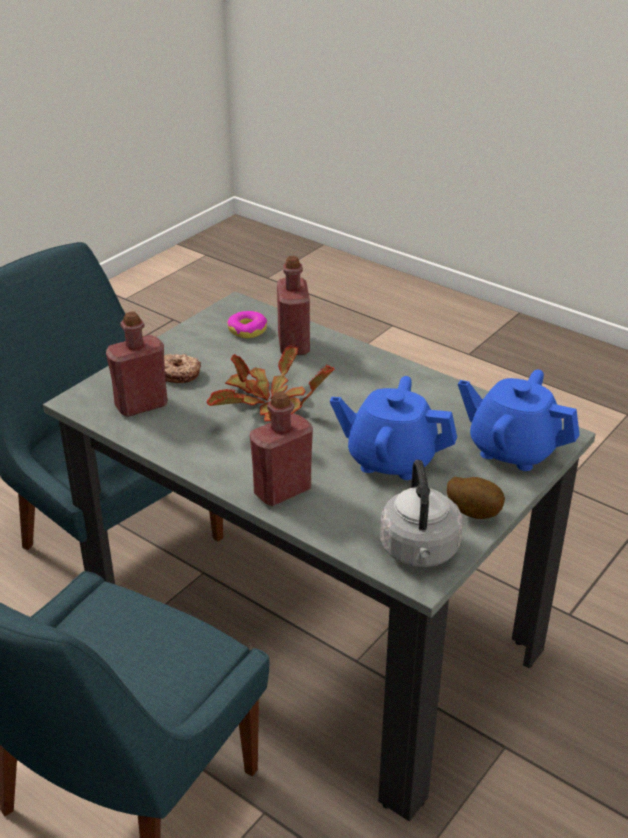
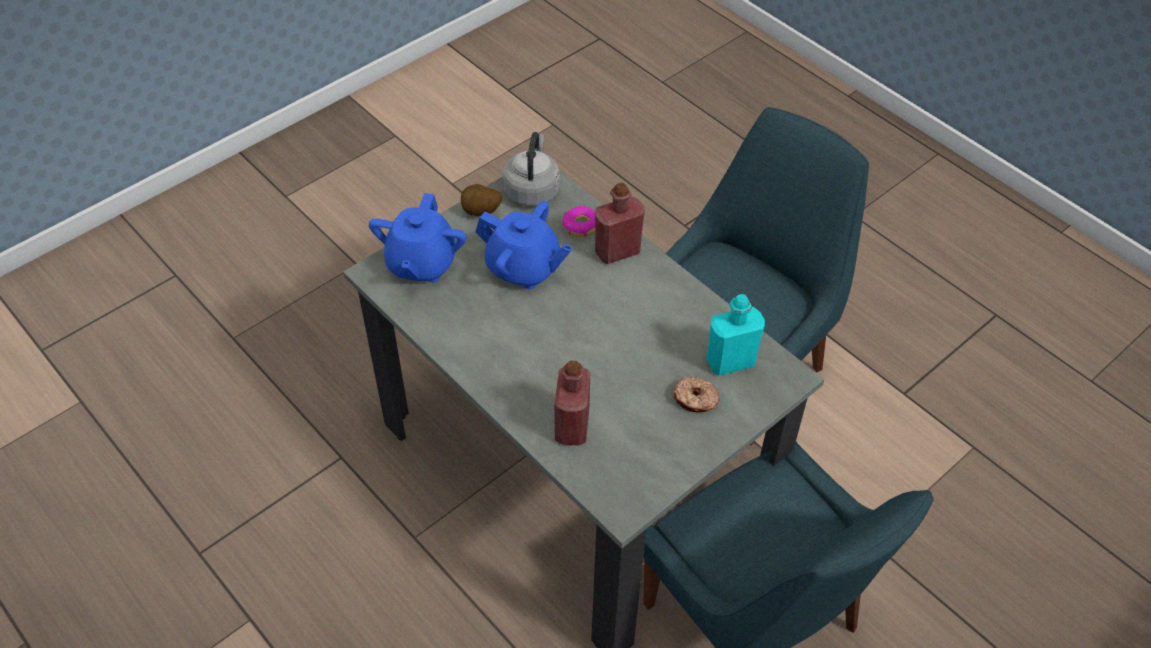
camera: 170 degrees left, 15 degrees up
(141, 405) = (730, 361): red bottle -> turquoise bottle
(247, 330) = (617, 459): donut -> donut (580, 226)
(266, 404) = (614, 345): potted plant -> none
(512, 449) = (421, 264): blue teapot -> blue teapot turned 60 degrees clockwise

